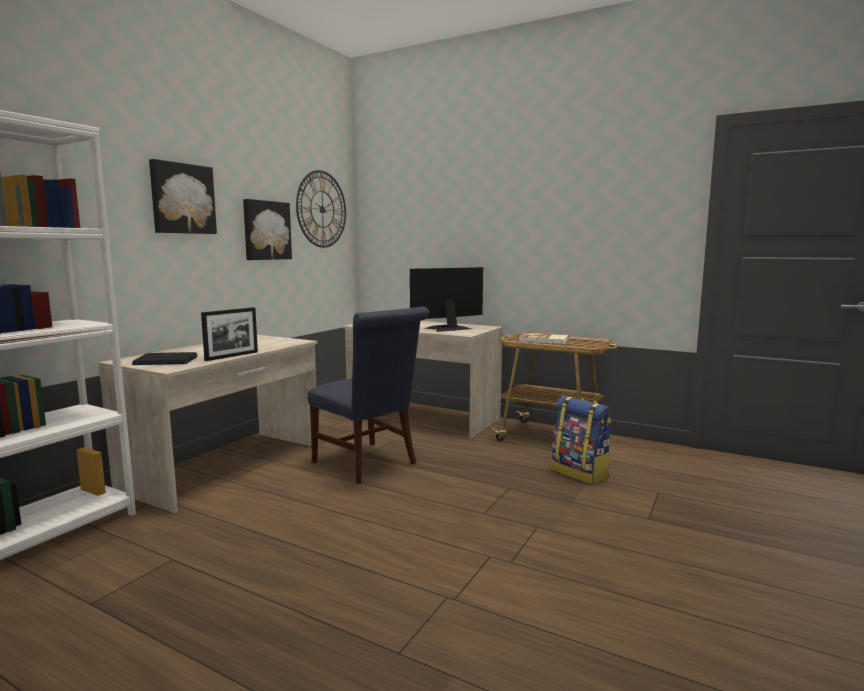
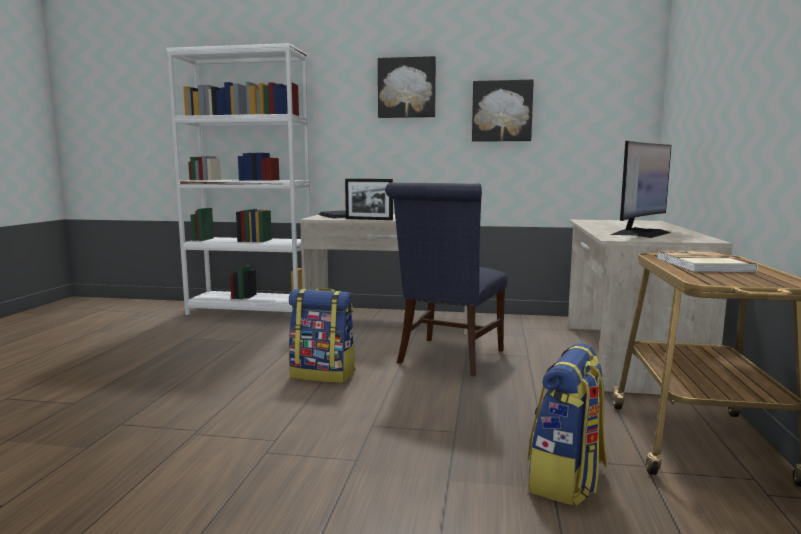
camera: 70 degrees right, 0 degrees up
(322, 209) = (595, 82): wall clock -> none
(355, 519) = (323, 374): none -> backpack
(448, 328) = (640, 233): monitor -> monitor turned 90 degrees clockwise

